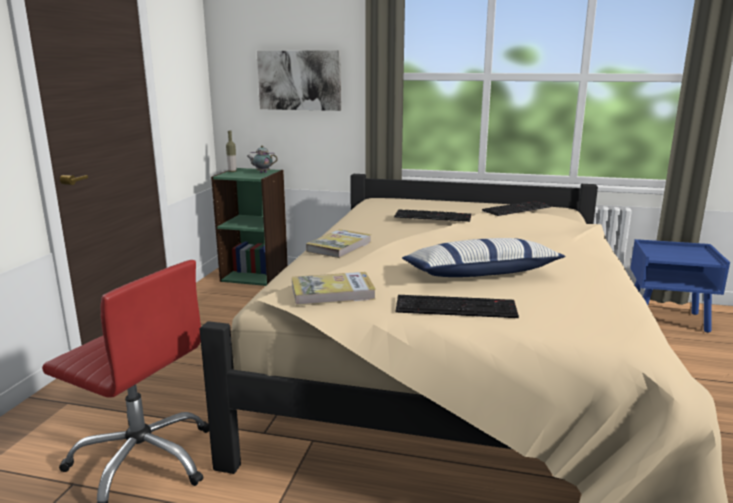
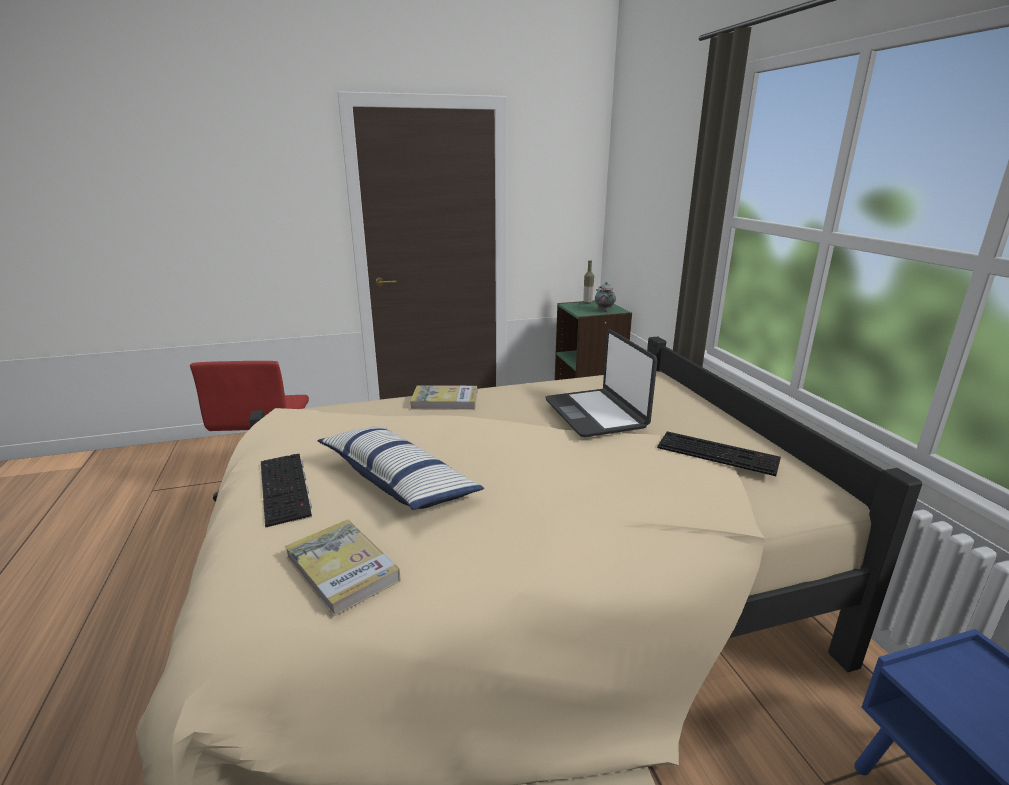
camera: 60 degrees right, 5 degrees up
(299, 80) = (655, 214): picture -> none
(332, 292) = (298, 428): book -> book (342, 569)
(433, 216) = (596, 413): keyboard -> laptop

